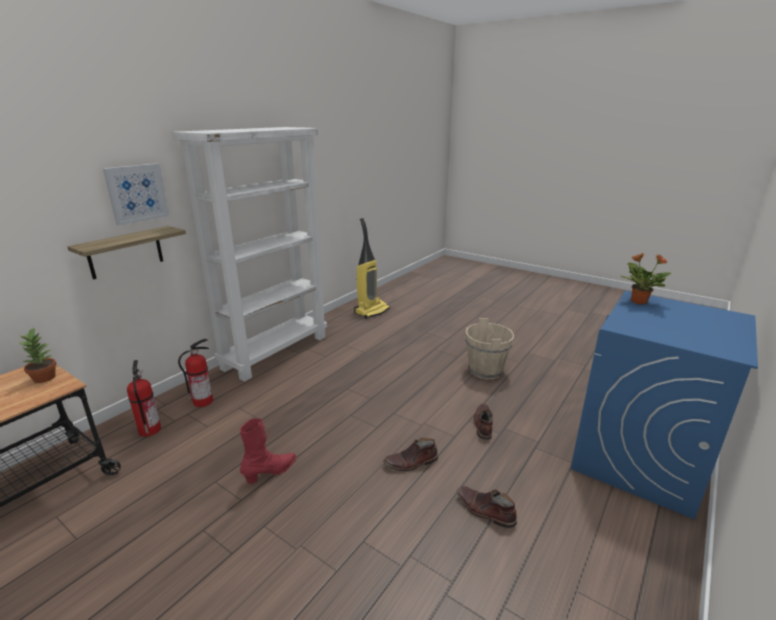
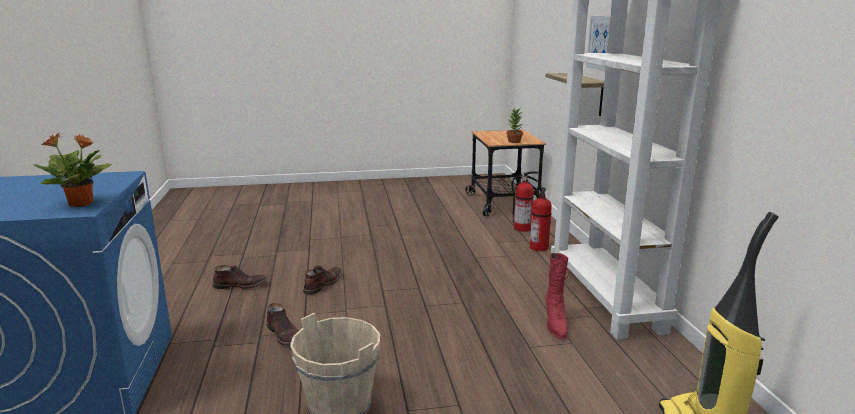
camera: 135 degrees right, 5 degrees down
(271, 472) = (408, 246): red boot -> red boot (555, 324)

